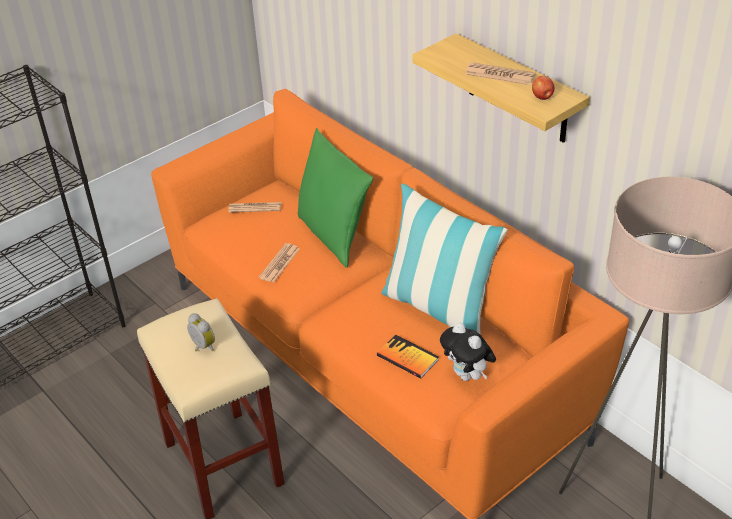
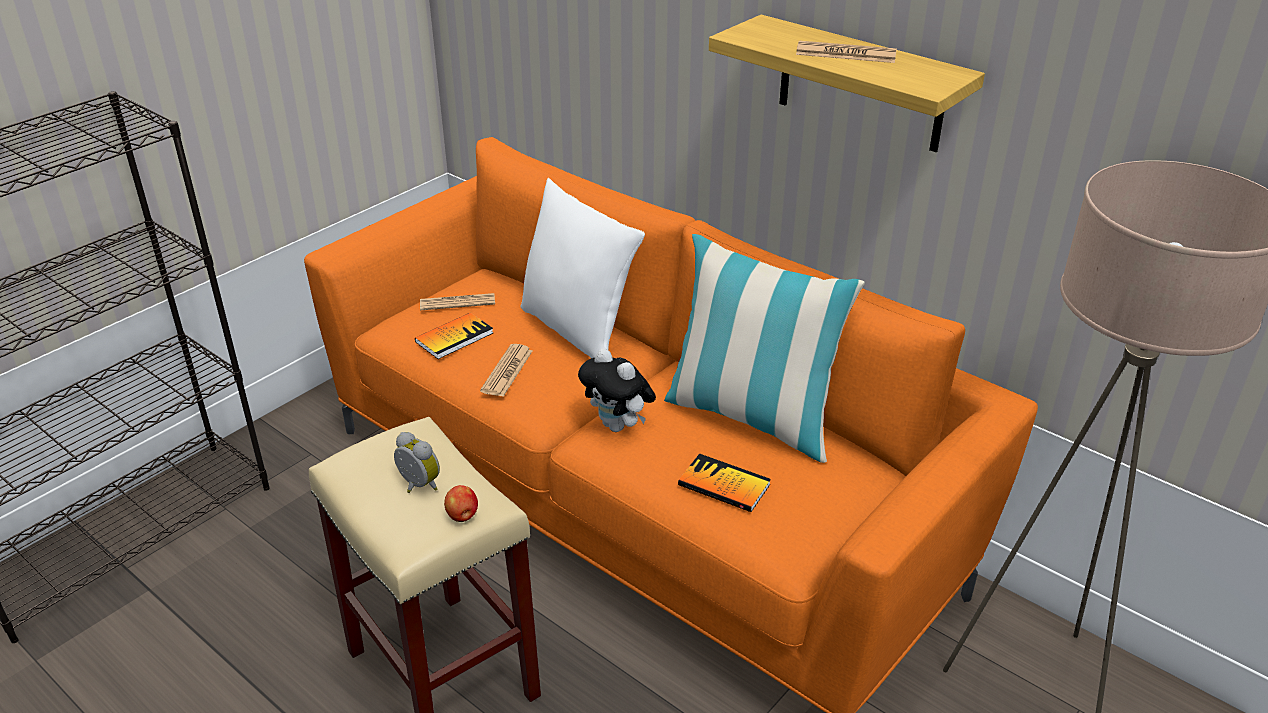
camera: 10 degrees left, 5 degrees down
(248, 235) = (454, 337): none -> book
(334, 235) = (578, 331): green pillow -> white pillow
(467, 375) = (817, 503): plush toy -> plush toy (618, 426)
(542, 97) = (919, 75): apple -> apple (462, 516)

